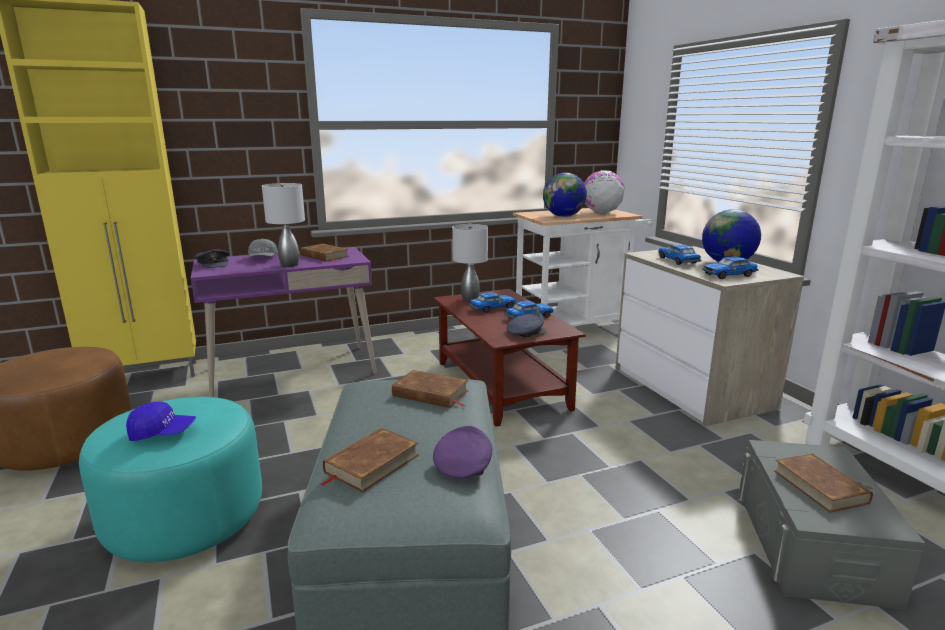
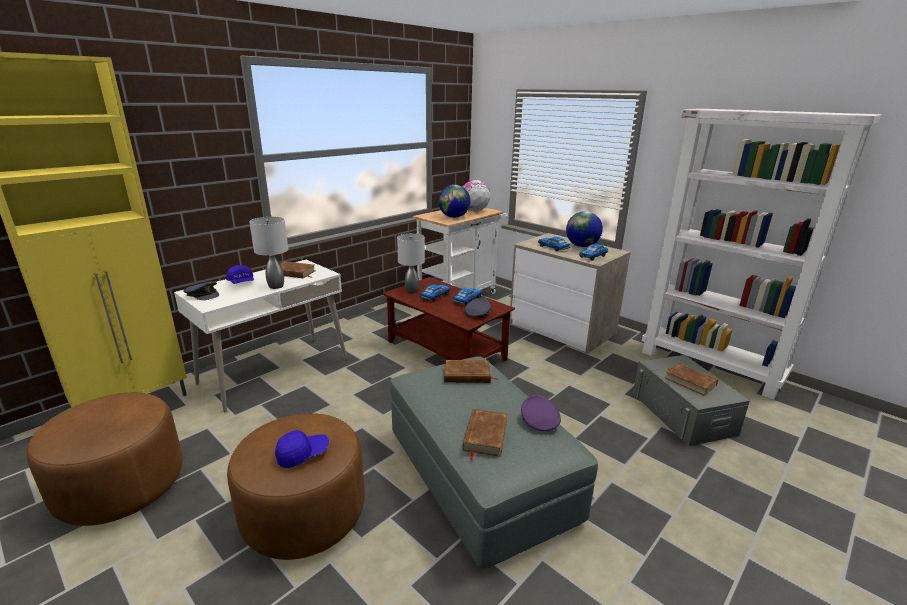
camera: 25 degrees left, 5 degrees up
(185, 518) = (304, 514): turquoise ottoman -> brown ottoman
(263, 258) = (241, 282): grey cap -> blue cap
(293, 371) = (274, 371): purple desk -> white desk

